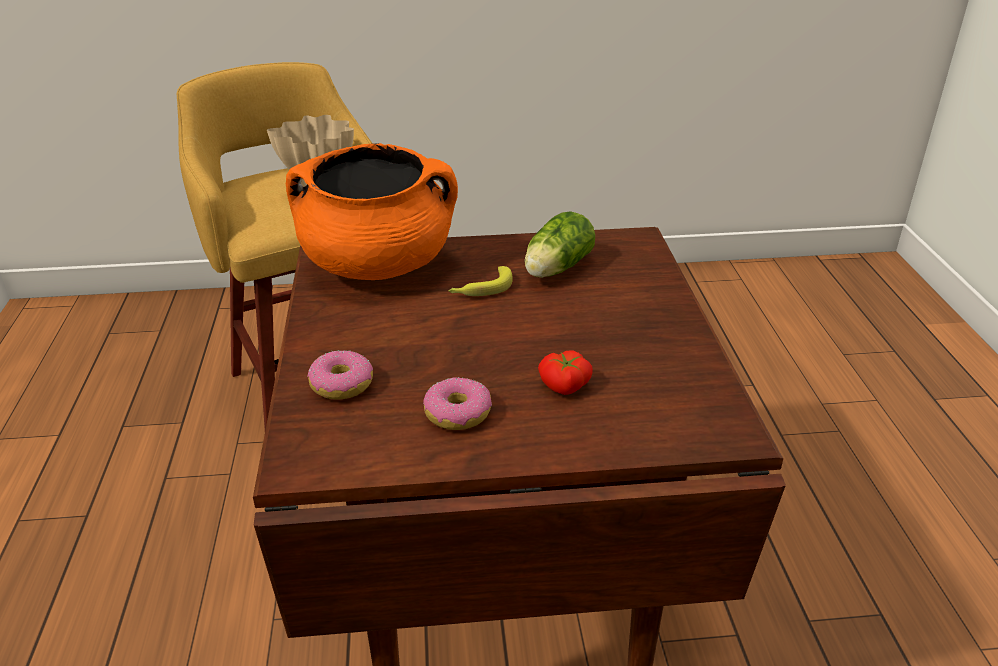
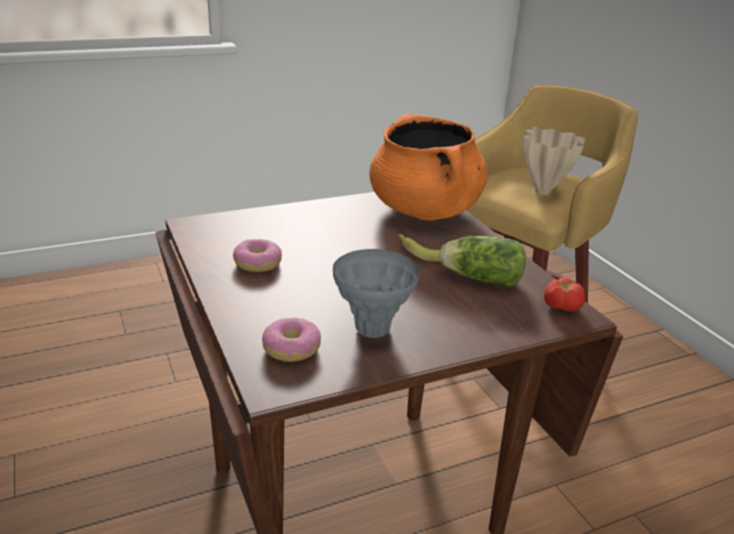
camera: 70 degrees right, 5 degrees down
(342, 384) = (274, 223): donut -> donut (291, 349)
(564, 387) = (306, 299): tomato -> tomato (561, 306)
(640, 353) = (372, 330): none -> grey vase

